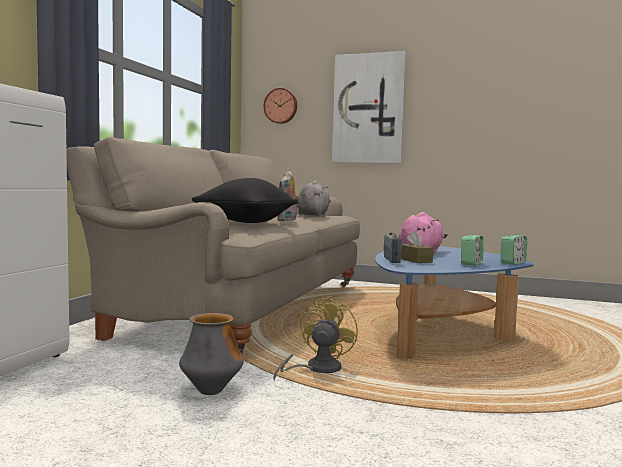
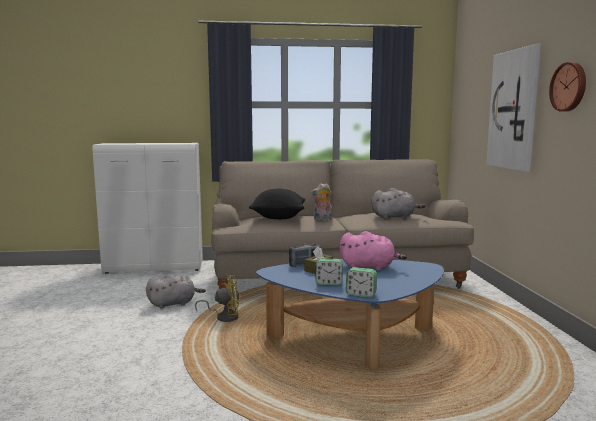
camera: 65 degrees right, 5 degrees up
(211, 391) = (174, 303): vase -> grey plush toy
(281, 106) = (468, 107): wall clock -> wall clock (569, 87)

